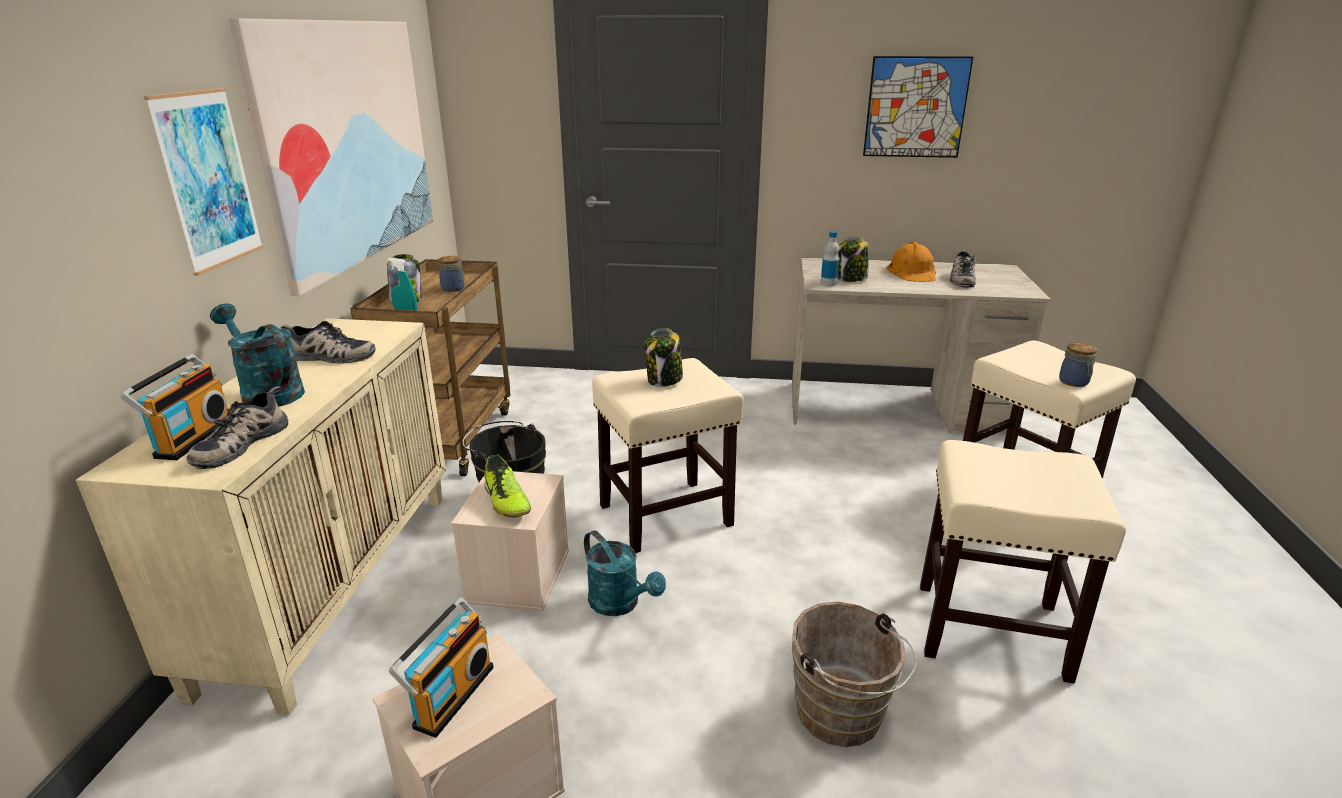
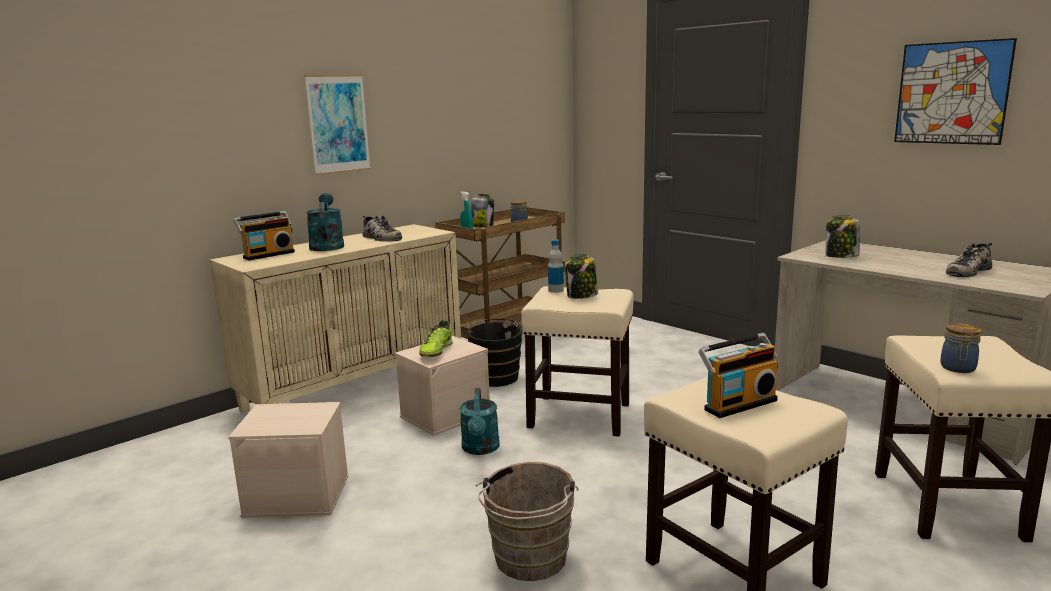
camera: 40 degrees right, 10 degrees down
(240, 443) = (280, 260): shoe -> none
(349, 143) = (464, 117): picture -> none
(450, 695) = (283, 415): radio -> radio (738, 404)
(828, 284) = (808, 256): bottle -> bottle (556, 290)
(913, 272) = (923, 260): orange hard hat -> none

